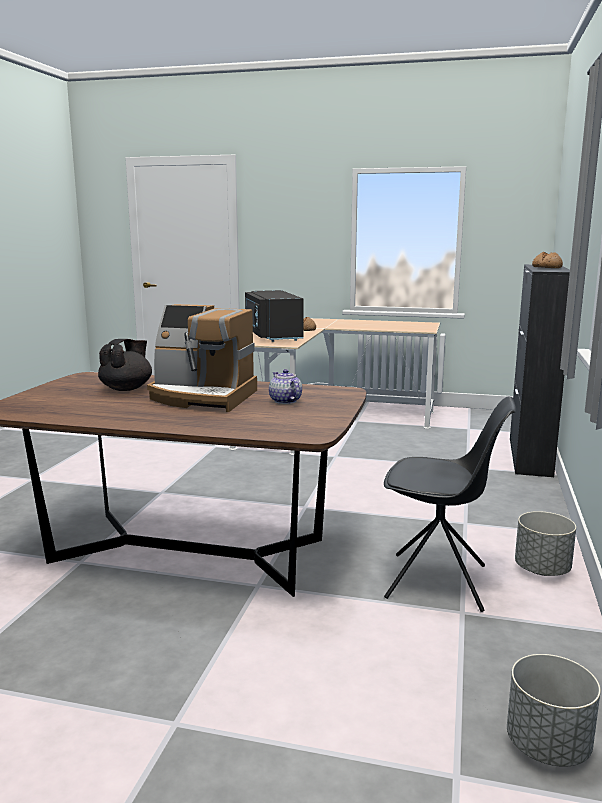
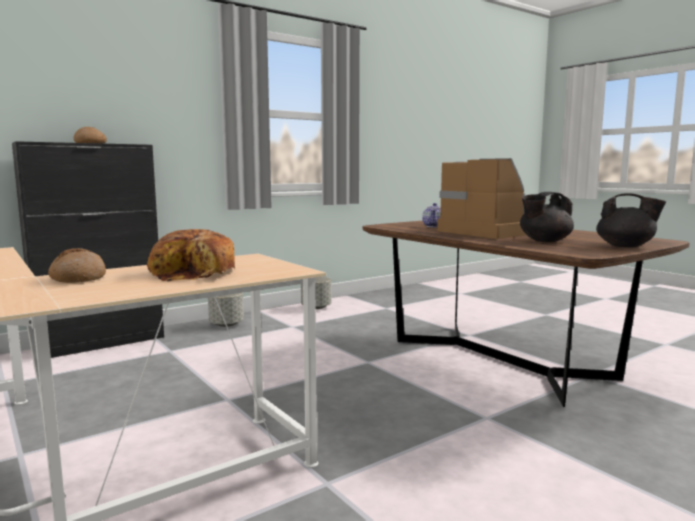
camera: 140 degrees left, 5 degrees down
(49, 391) = (626, 246): none -> black teapot
(272, 336) = (195, 273): black microwave -> bread
(439, 582) = (373, 315): black chair -> none
(548, 746) = (424, 290): grey planter -> grey planter (226, 324)

